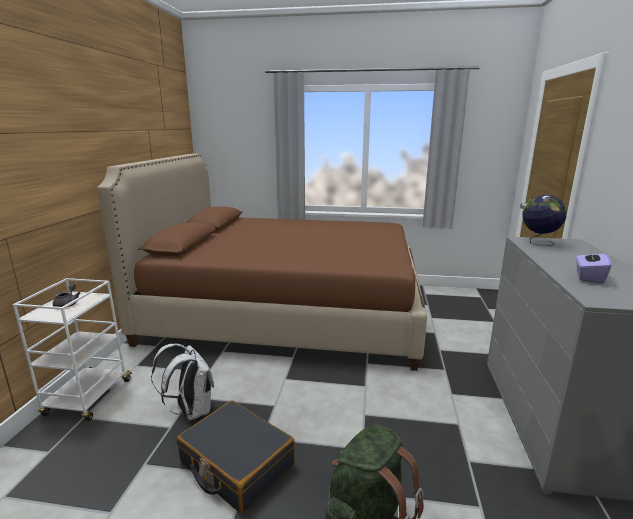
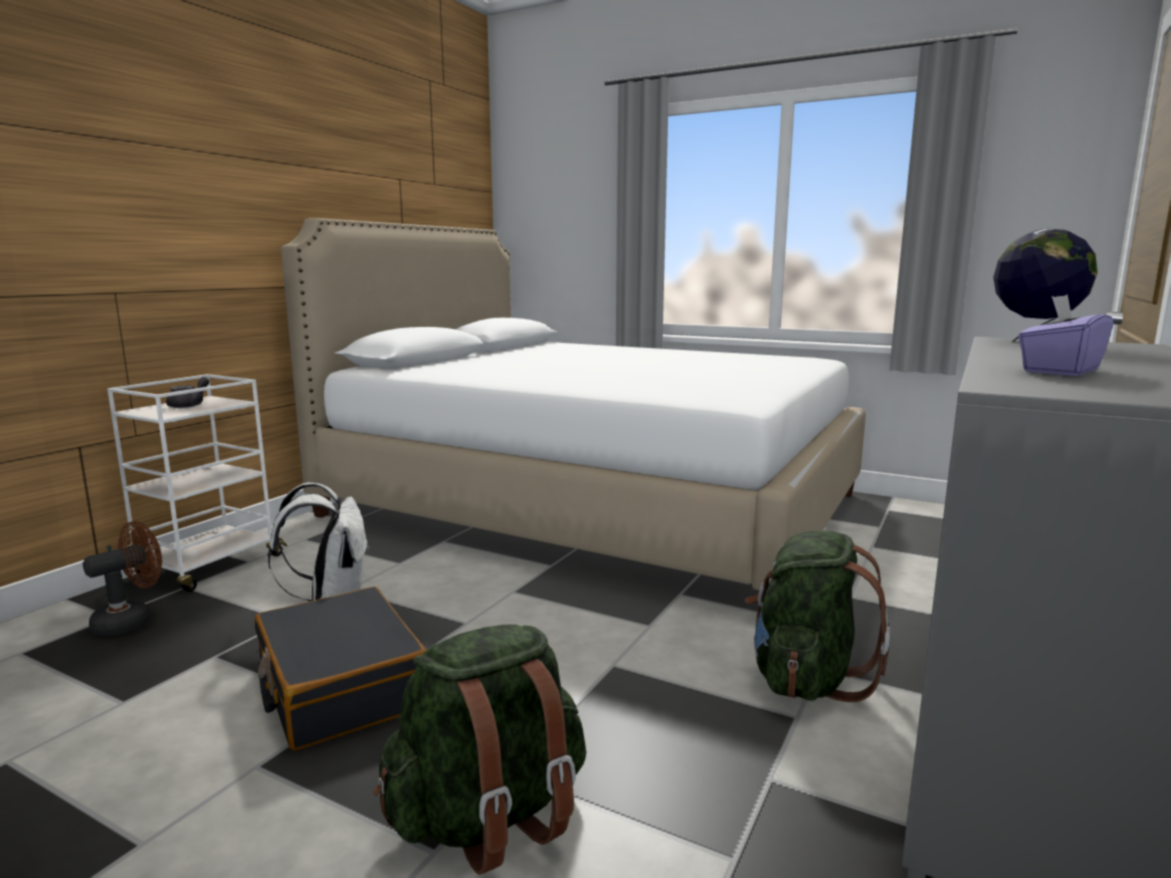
camera: 20 degrees right, 5 degrees down
(66, 451) = (132, 620): none -> brown fan
(288, 312) = (594, 505): brown bed -> white bed
(449, 401) = (806, 678): none -> green backpack

